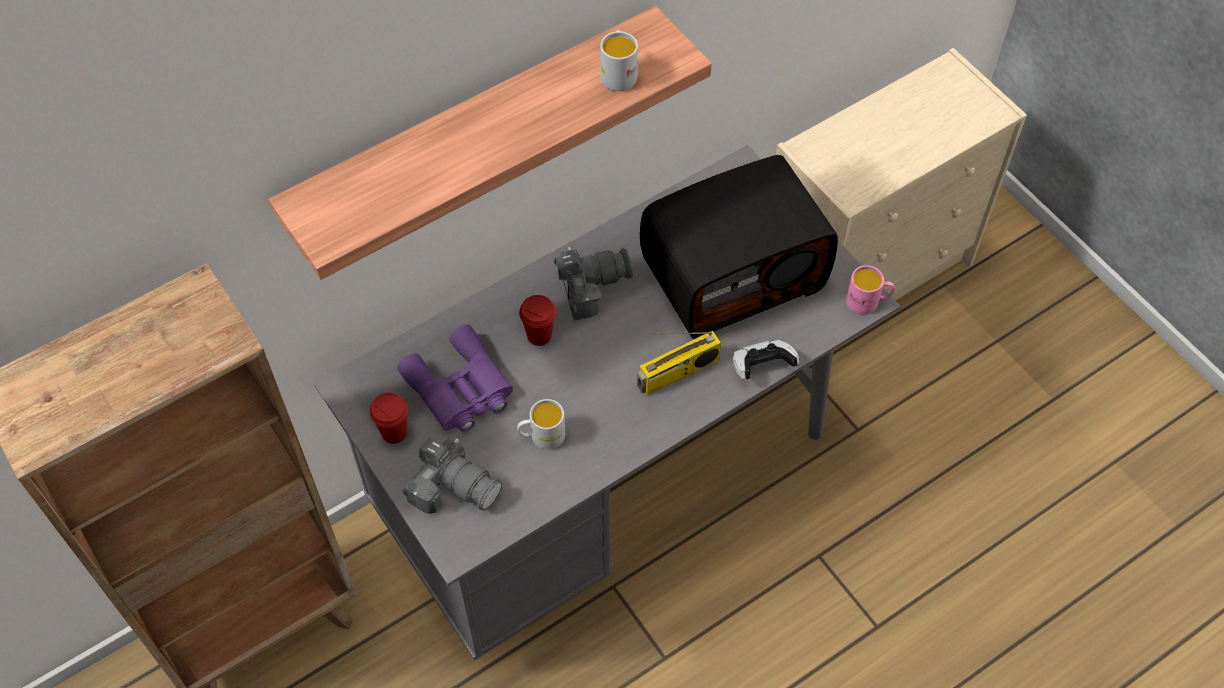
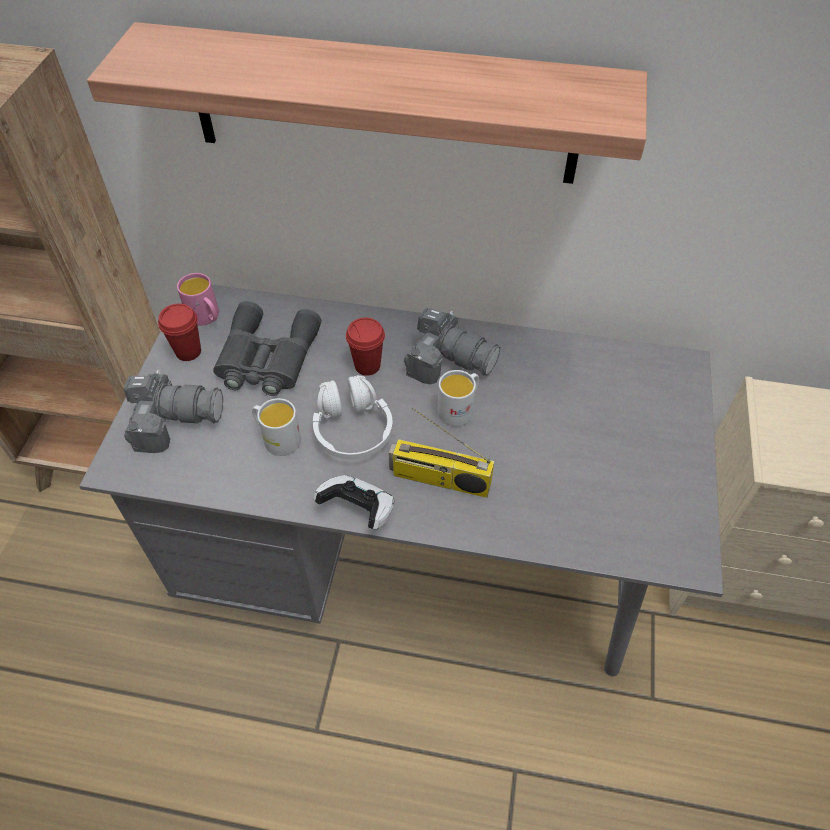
camera: 45 degrees right, 5 degrees down
(453, 486) = (174, 420): camera -> camera turned 75 degrees counterclockwise
(460, 390) = (266, 359): purple binoculars -> grey binoculars
(584, 388) = (352, 429): none -> white headphones
(618, 72) = (537, 96): white mug -> white mug (459, 408)
(733, 273) = (581, 439): radio -> none
(762, 367) = (519, 535): game controller -> game controller (358, 510)
(868, 302) = (690, 563): pink mug -> pink mug (206, 318)

